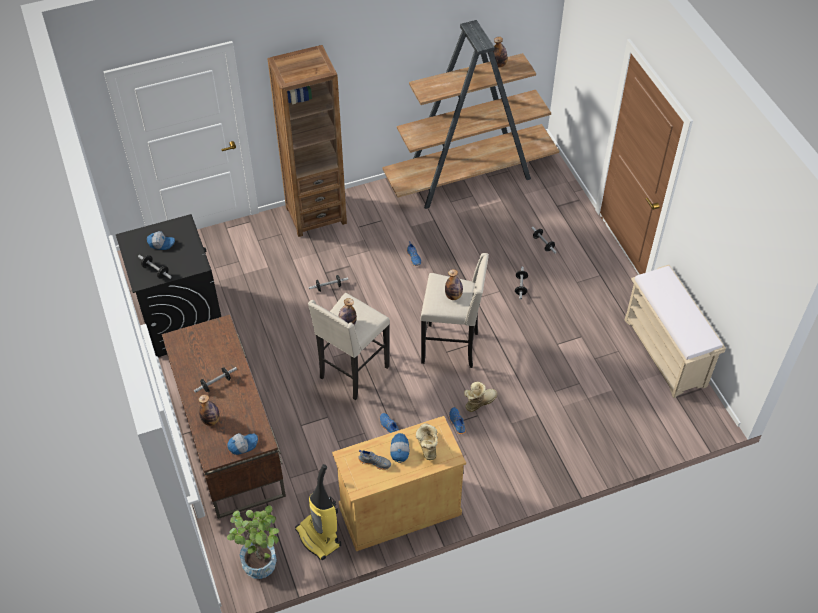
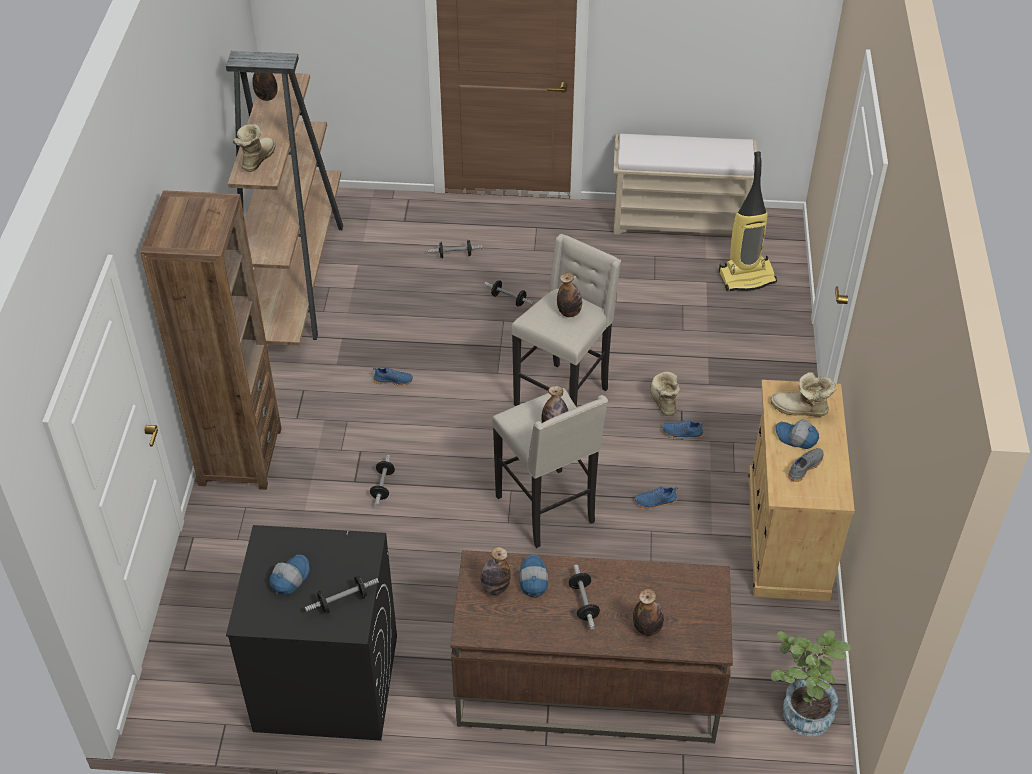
camera: 65 degrees left, 5 degrees down
(209, 339) = (495, 587): none -> bottle
(242, 445) = (707, 603): cap -> cap (532, 580)
(319, 537) = (793, 633): vacuum cleaner -> vacuum cleaner (747, 277)
(437, 84) = (256, 159): none -> boot

